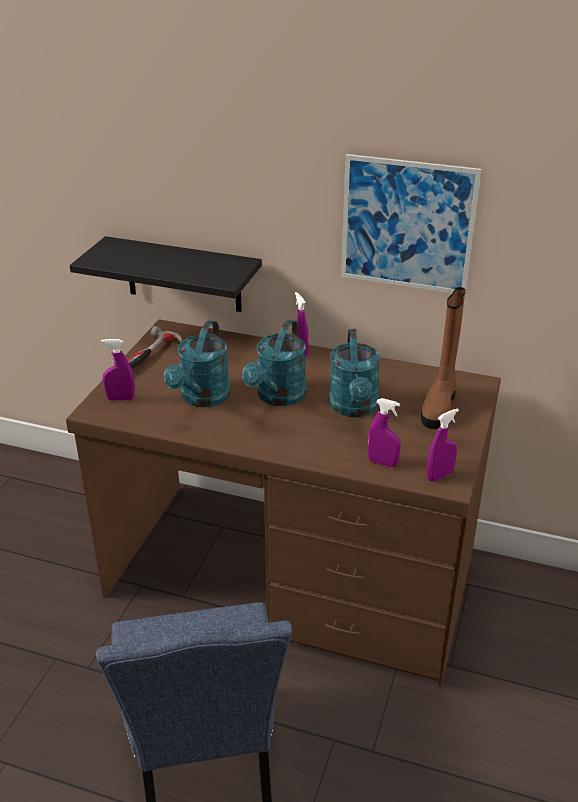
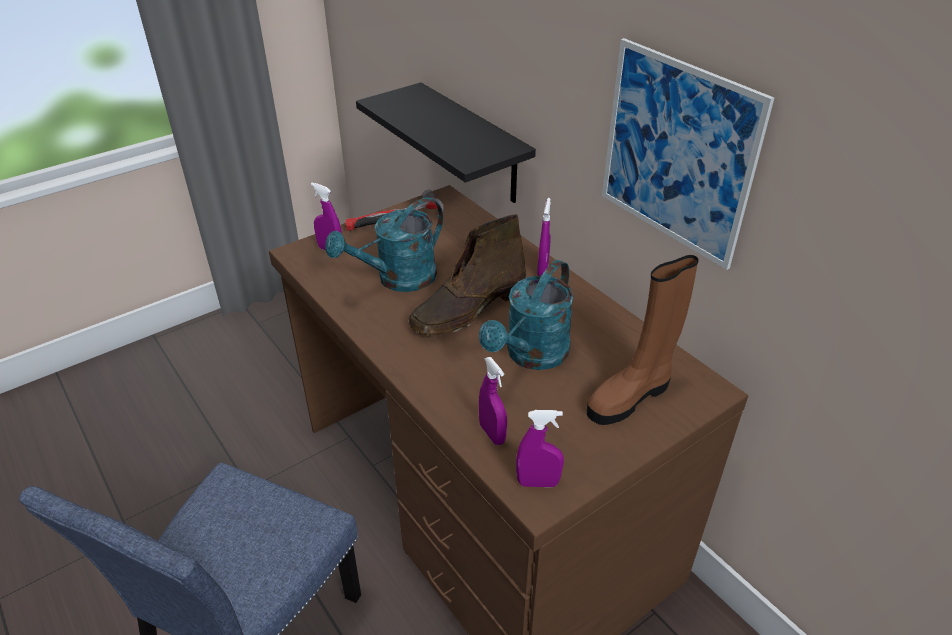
camera: 35 degrees right, 5 degrees up
(278, 397) = (468, 309): turquoise watering can -> brown boot

